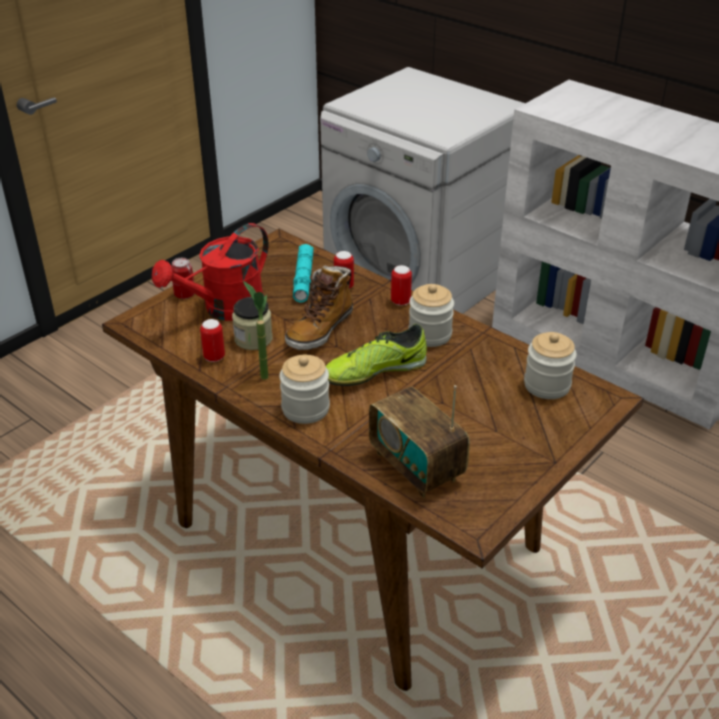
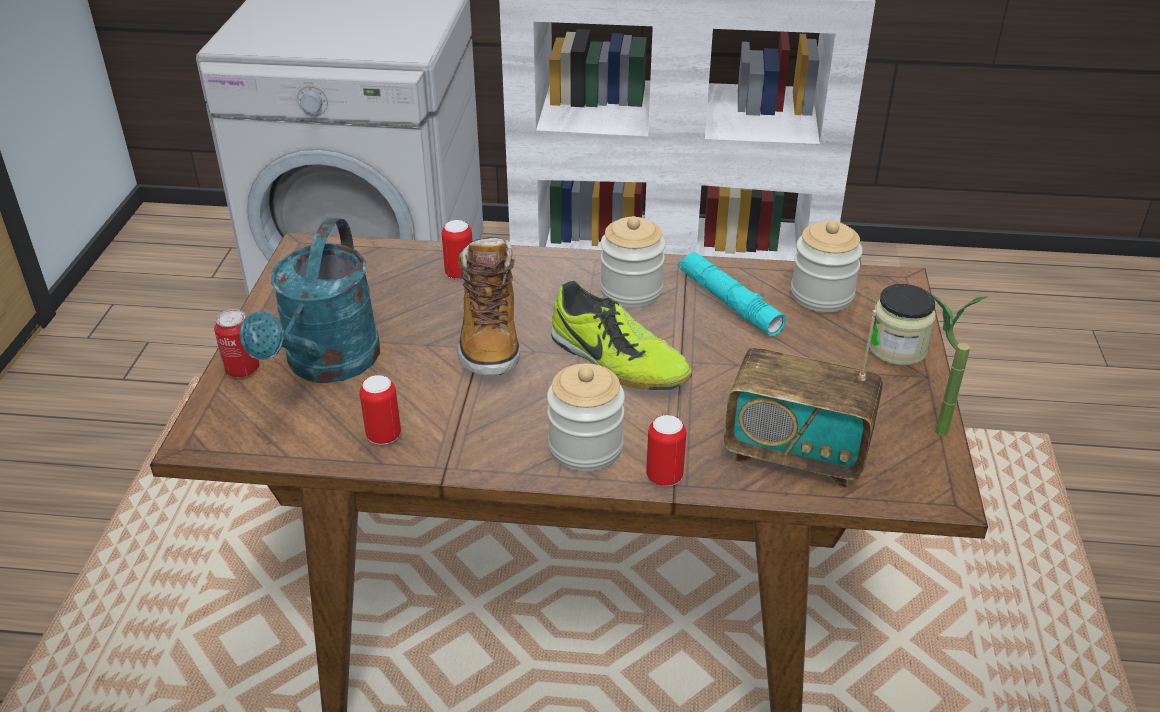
camera: 35 degrees left, 0 degrees up
(225, 309) = (327, 365): red watering can -> turquoise watering can
(253, 339) = (413, 388): jar -> jar (897, 349)
(261, 372) = (474, 427): potted plant -> potted plant (928, 427)
(303, 278) = (394, 283): turquoise flashlight -> turquoise flashlight (729, 302)
(374, 371) = (617, 362): shoe -> shoe turned 75 degrees counterclockwise
(400, 301) = (551, 265): can -> can (664, 477)

